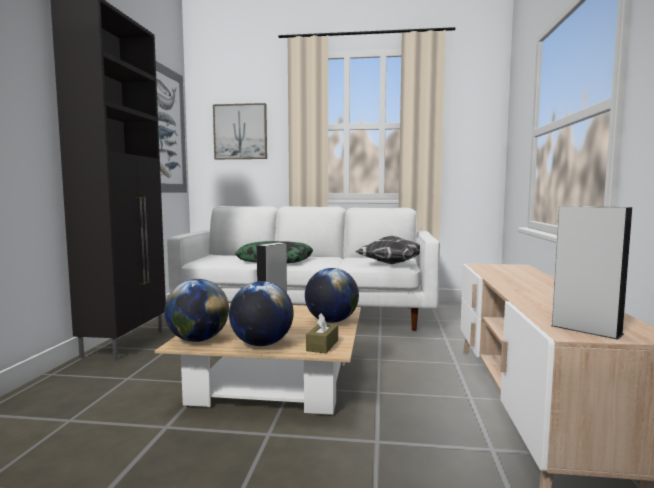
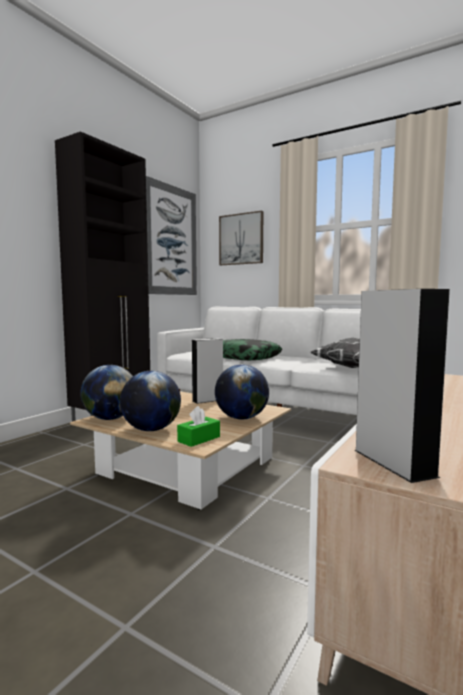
camera: 25 degrees right, 0 degrees up
(322, 345) = (199, 439): brown tissue box -> green tissue box

